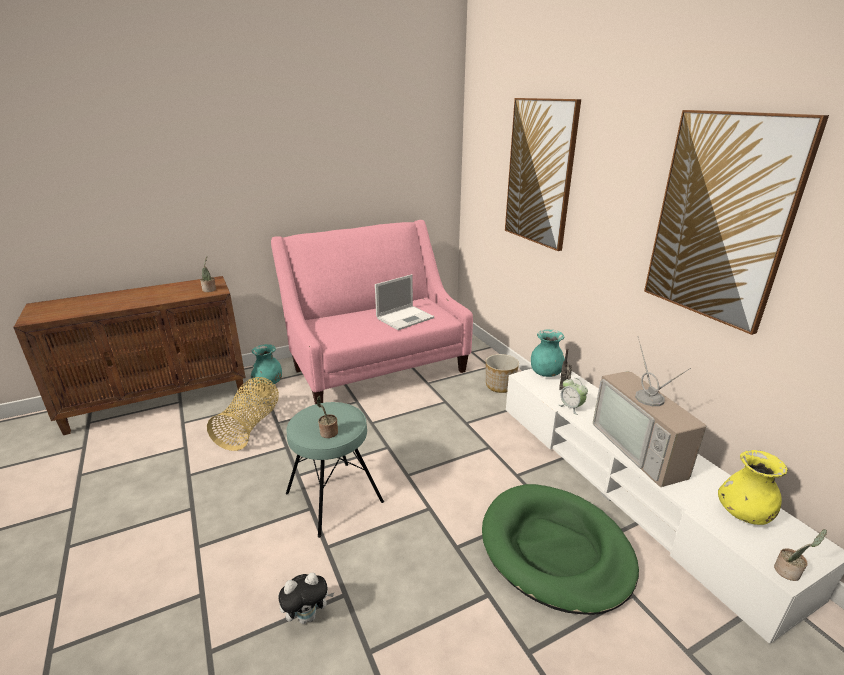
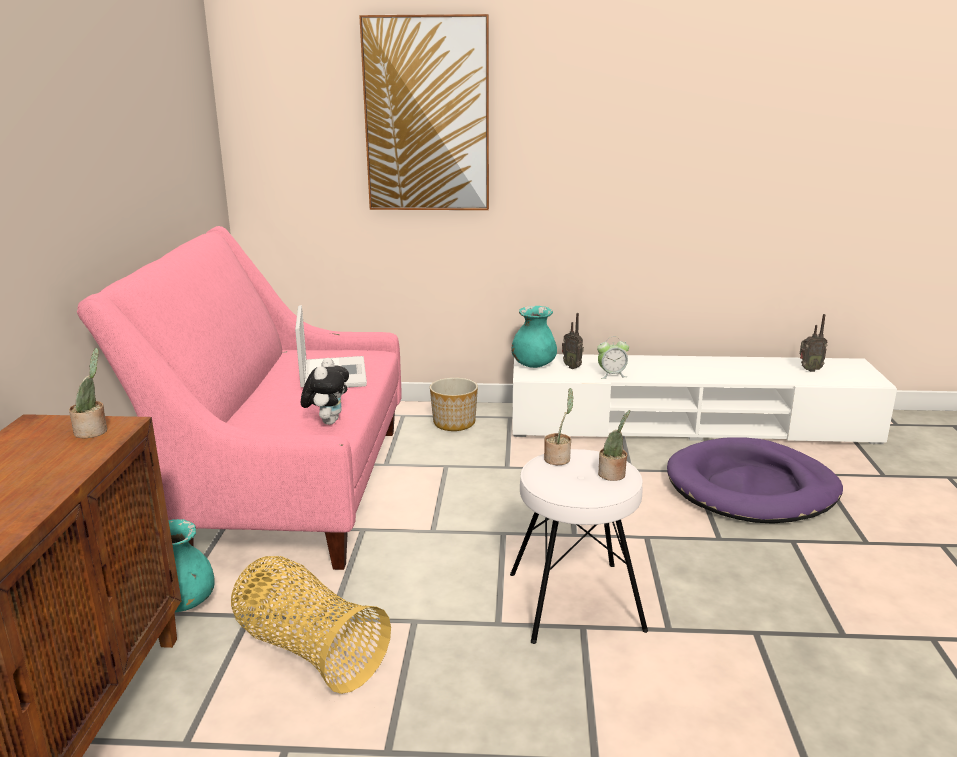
camera: 60 degrees left, 5 degrees down
(308, 616) = (778, 669): plush toy -> plush toy (327, 421)
(334, 497) = (575, 601): turquoise stool -> white stool
(555, 550) = (751, 488): green dog bed -> purple dog bed
(644, 449) = (704, 370): television -> none
(721, 219) = (699, 123): picture -> none
(743, 514) = (809, 370): yellow vase -> radio
(789, 572) = (874, 380): potted plant -> potted plant (558, 459)

